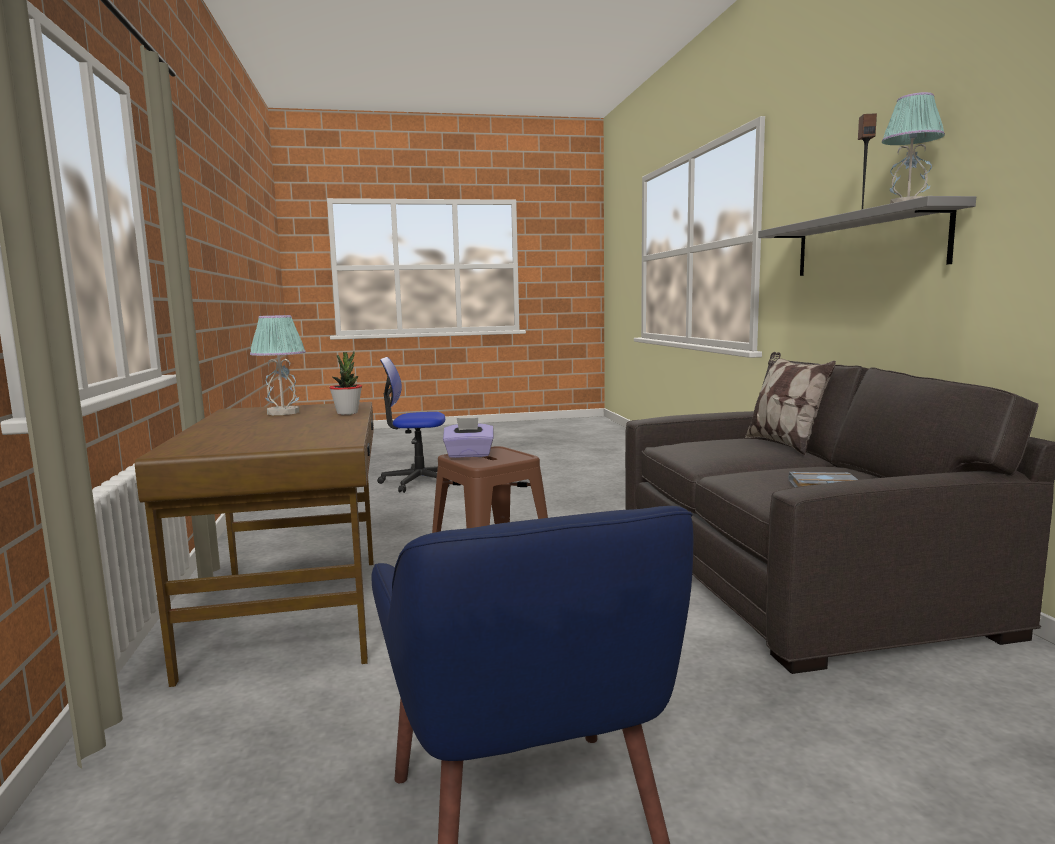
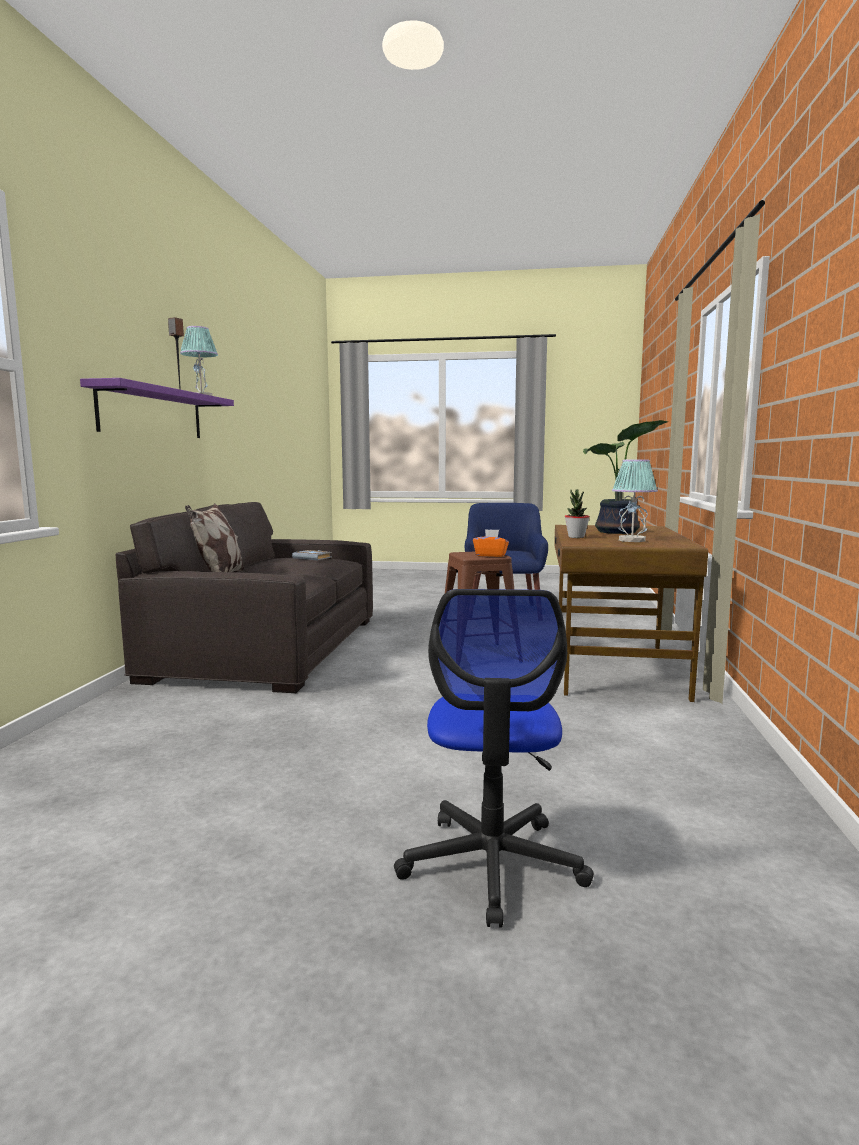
camera: 160 degrees left, 0 degrees up
(274, 428) = (617, 532): none -> potted plant
(418, 482) = (492, 864): office chair -> office chair turned 75 degrees clockwise
(469, 455) = (491, 555): purple tissue box -> orange tissue box
(866, 243) = (152, 413): grey shelf -> purple shelf

